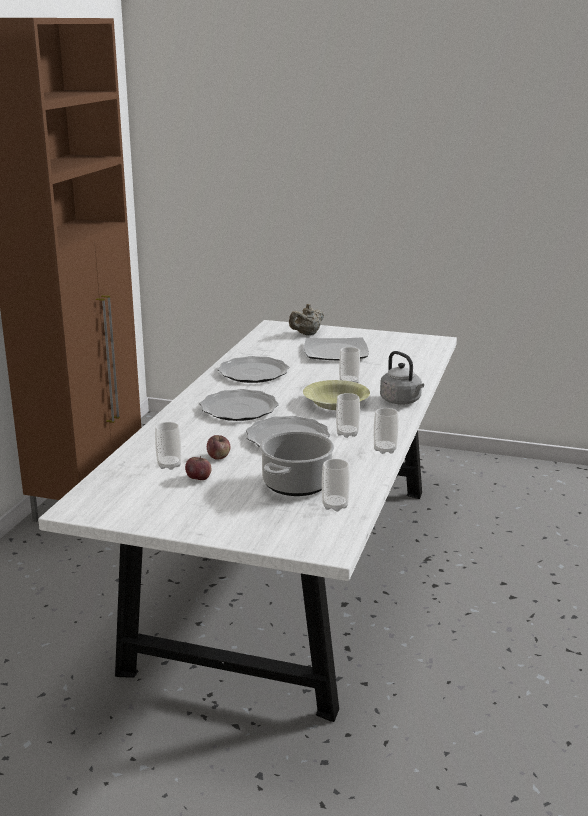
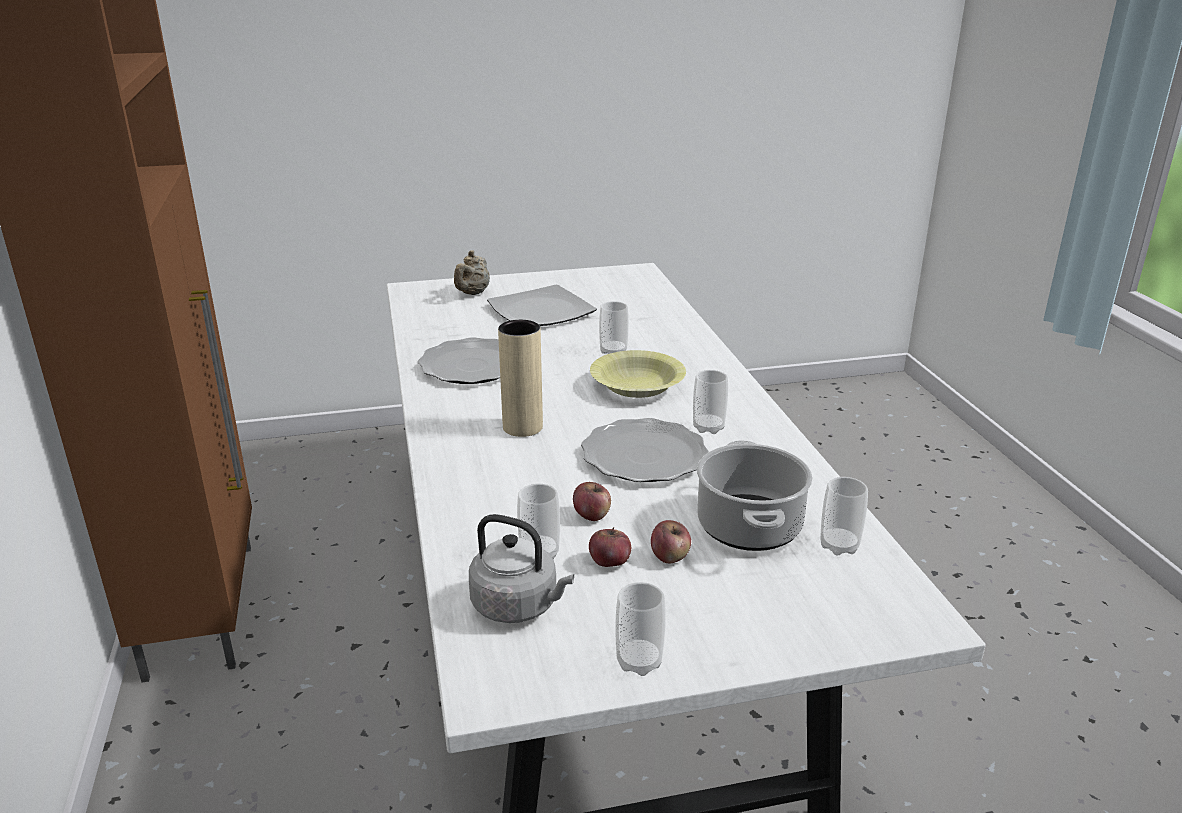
camera: 30 degrees left, 5 degrees up
(233, 484) = (670, 556): none -> apple
(239, 409) = (522, 427): plate -> beige vase
(385, 450) = (782, 439): cup -> cup (639, 661)
(402, 401) = (709, 363): grey kettle -> grey kettle (519, 606)

